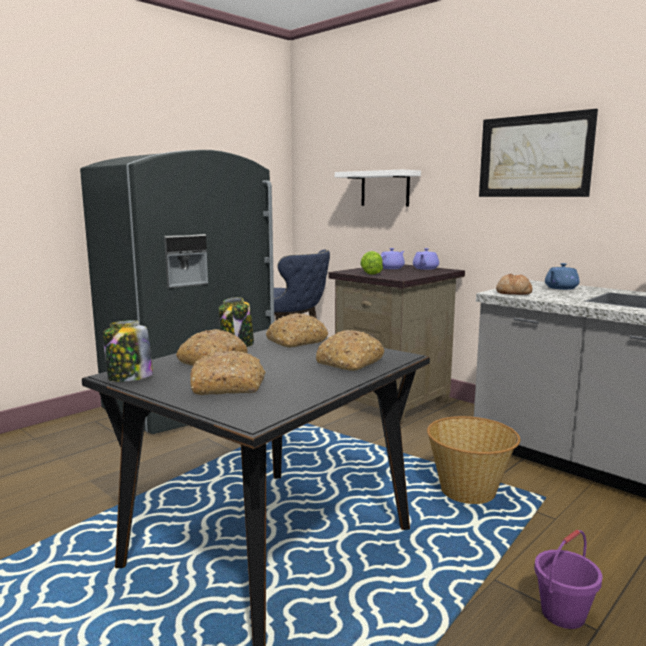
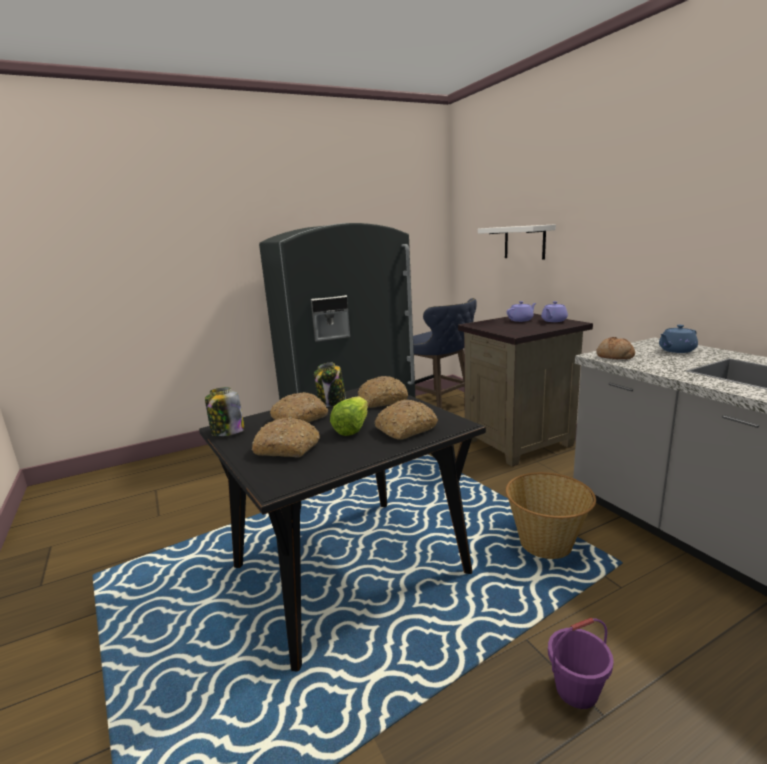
camera: 20 degrees right, 5 degrees up
(371, 273) = (494, 327): lettuce -> lettuce (352, 428)
(534, 156) = (665, 208): picture -> none

